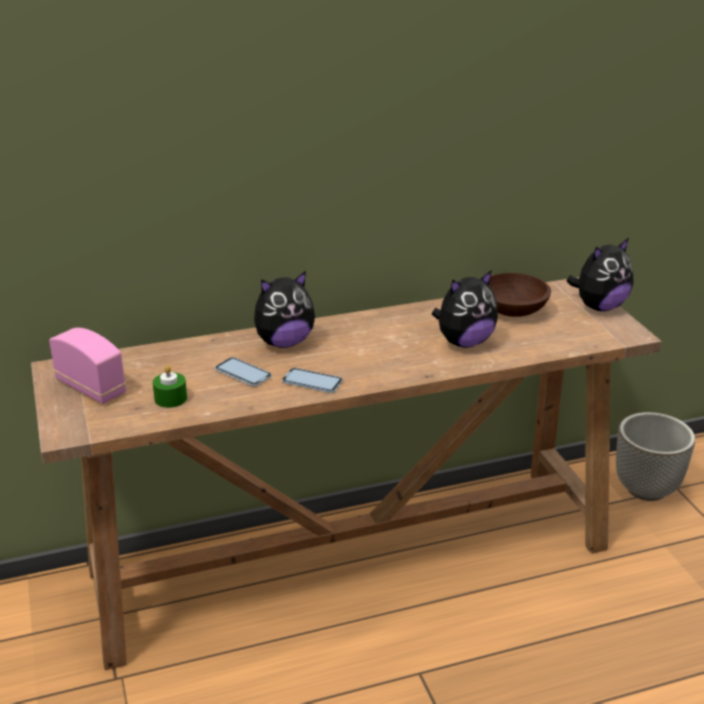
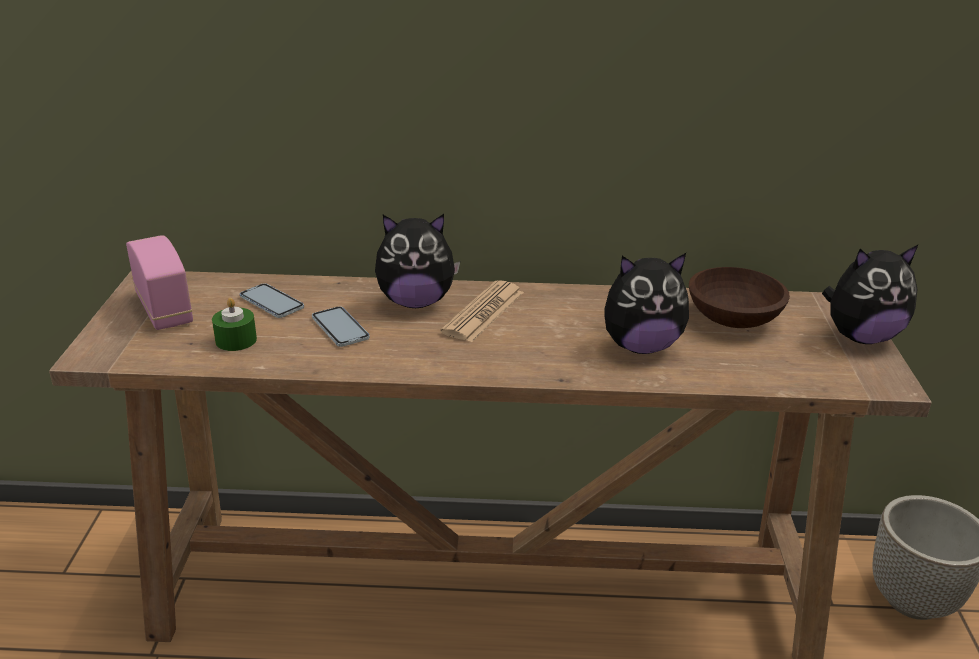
camera: 20 degrees right, 0 degrees up
(312, 382) = (412, 356): phone -> phone (271, 302)
(339, 340) = (483, 312): none -> newspaper

